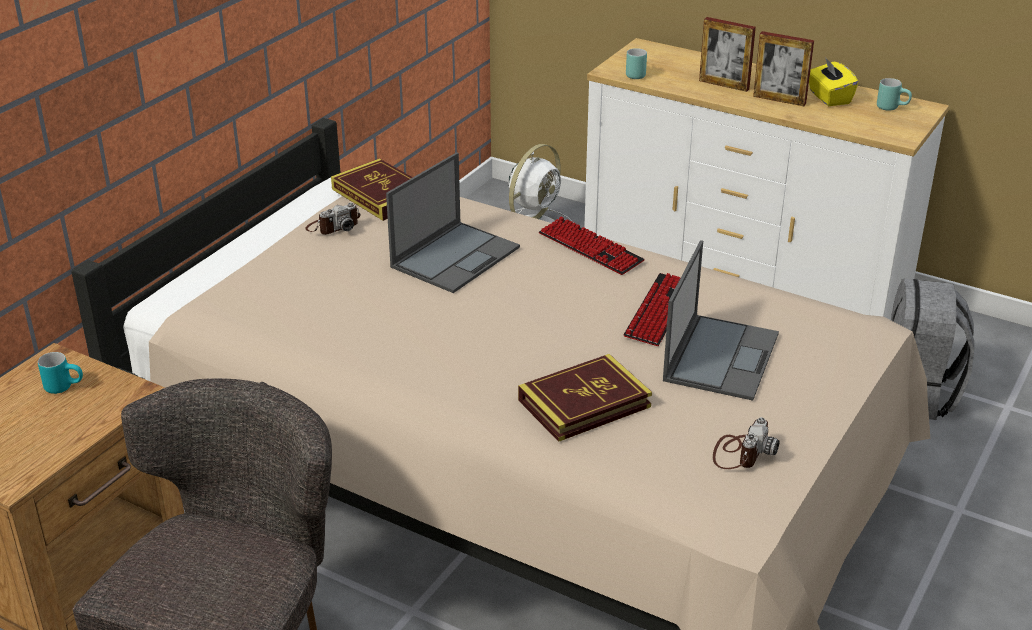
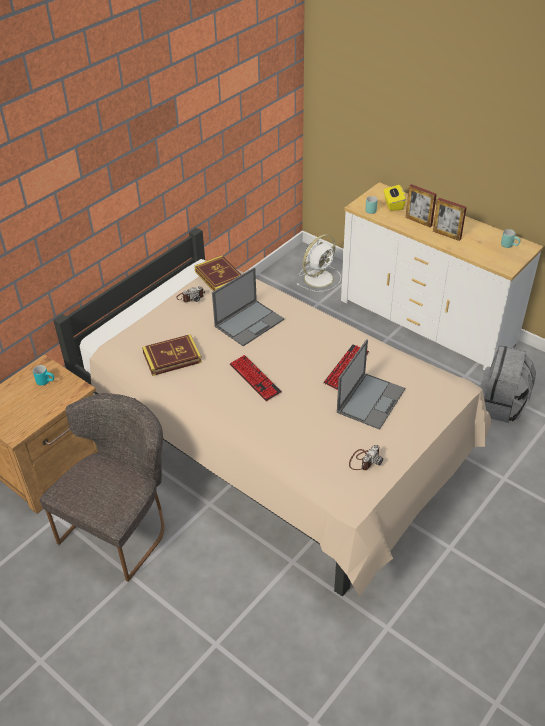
camera: 10 degrees right, 10 degrees up
(584, 403) = (293, 422): book -> book (172, 357)
(590, 248) = (321, 323): keyboard -> keyboard (255, 378)
(829, 97) = (475, 235): yellow tissue box -> yellow tissue box (393, 205)

